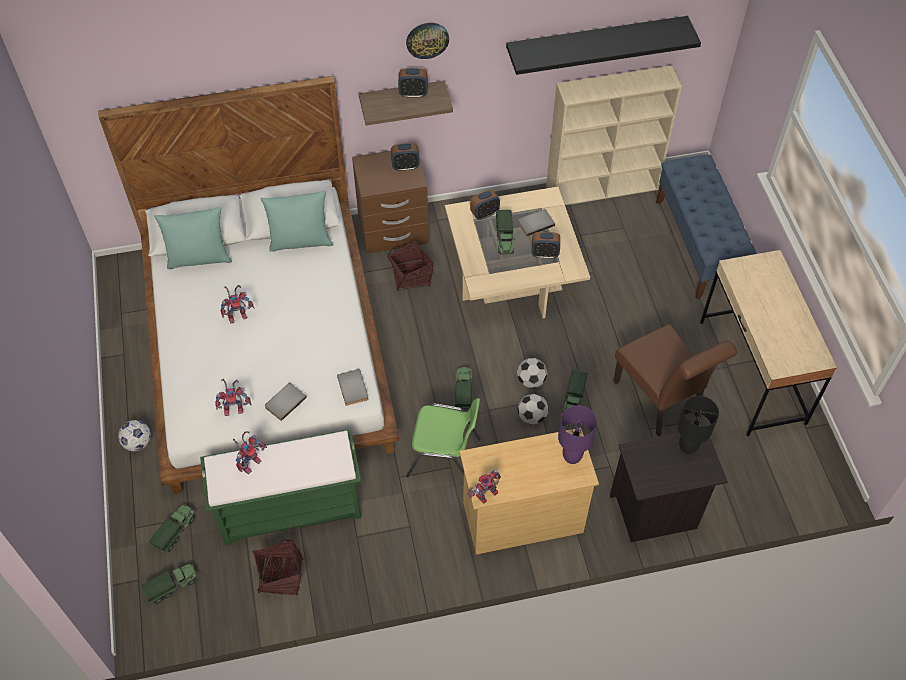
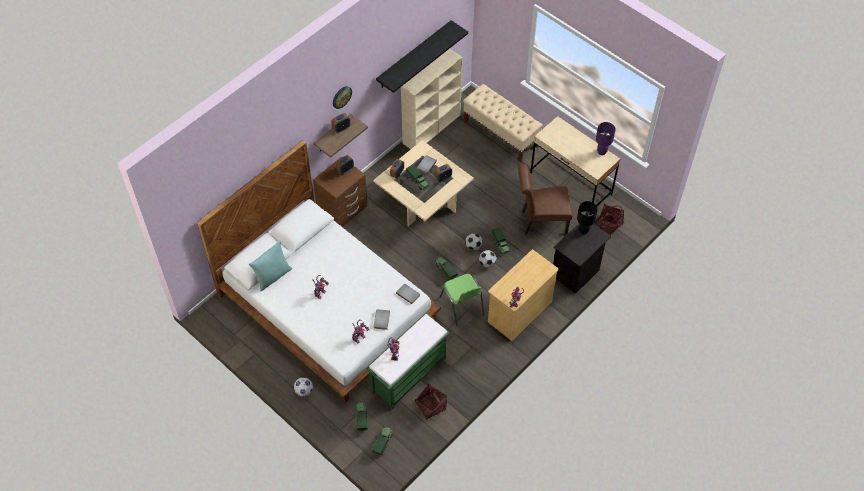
camera: 35 degrees left, 0 degrees up
(300, 241) = (318, 238): turquoise pillow -> none
(411, 276) = (372, 228): basket -> basket (608, 224)
(445, 457) = (462, 306): green chair -> green chair turned 90 degrees clockwise
(572, 456) = (538, 263): purple table lamp -> purple table lamp (601, 151)
(660, 402) = (540, 222): brown chair -> brown chair turned 150 degrees clockwise
(698, 245) = (501, 134): blue bench -> beige bench

